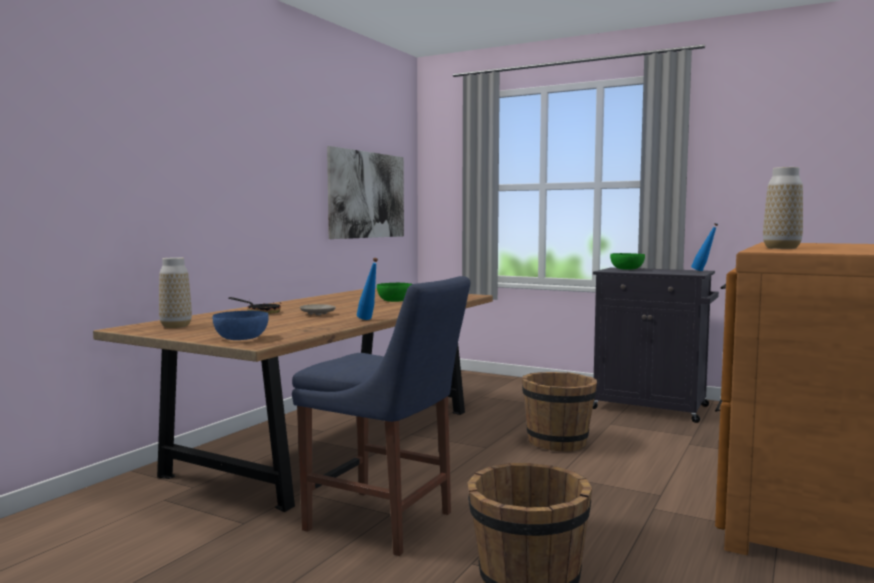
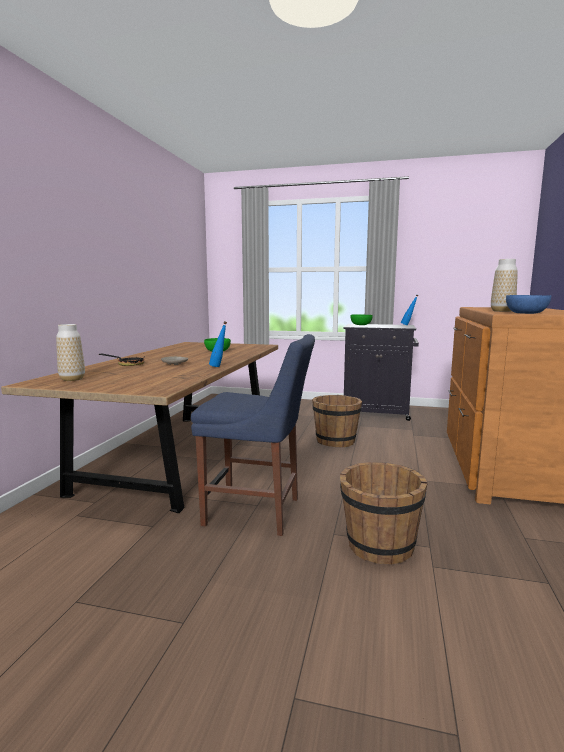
camera: 15 degrees left, 5 degrees up
(242, 338) = (142, 387): blue bowl -> blue bowl (526, 313)
(367, 195) = (178, 274): picture -> none

